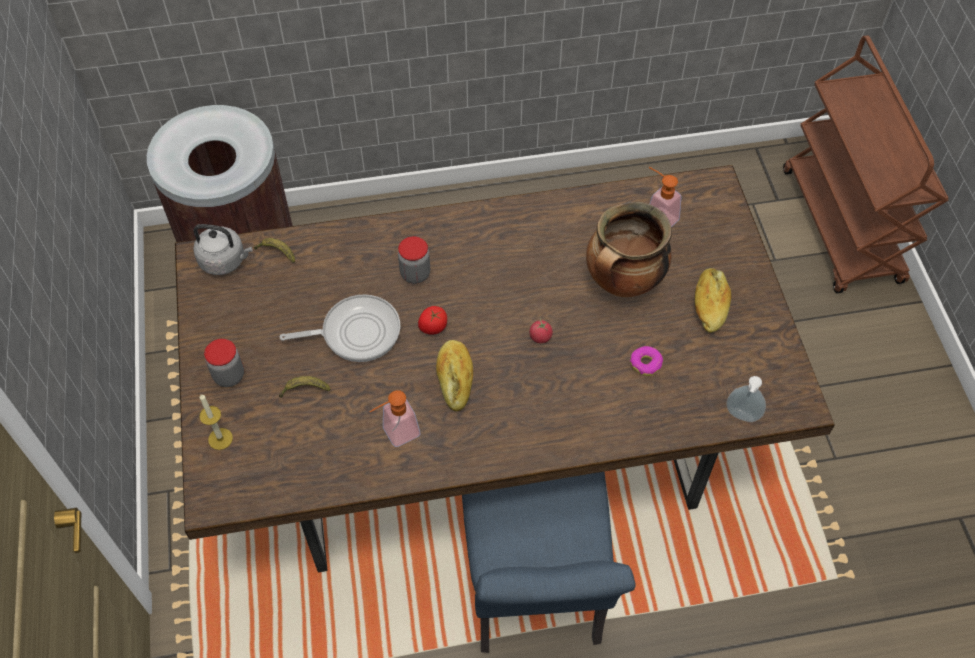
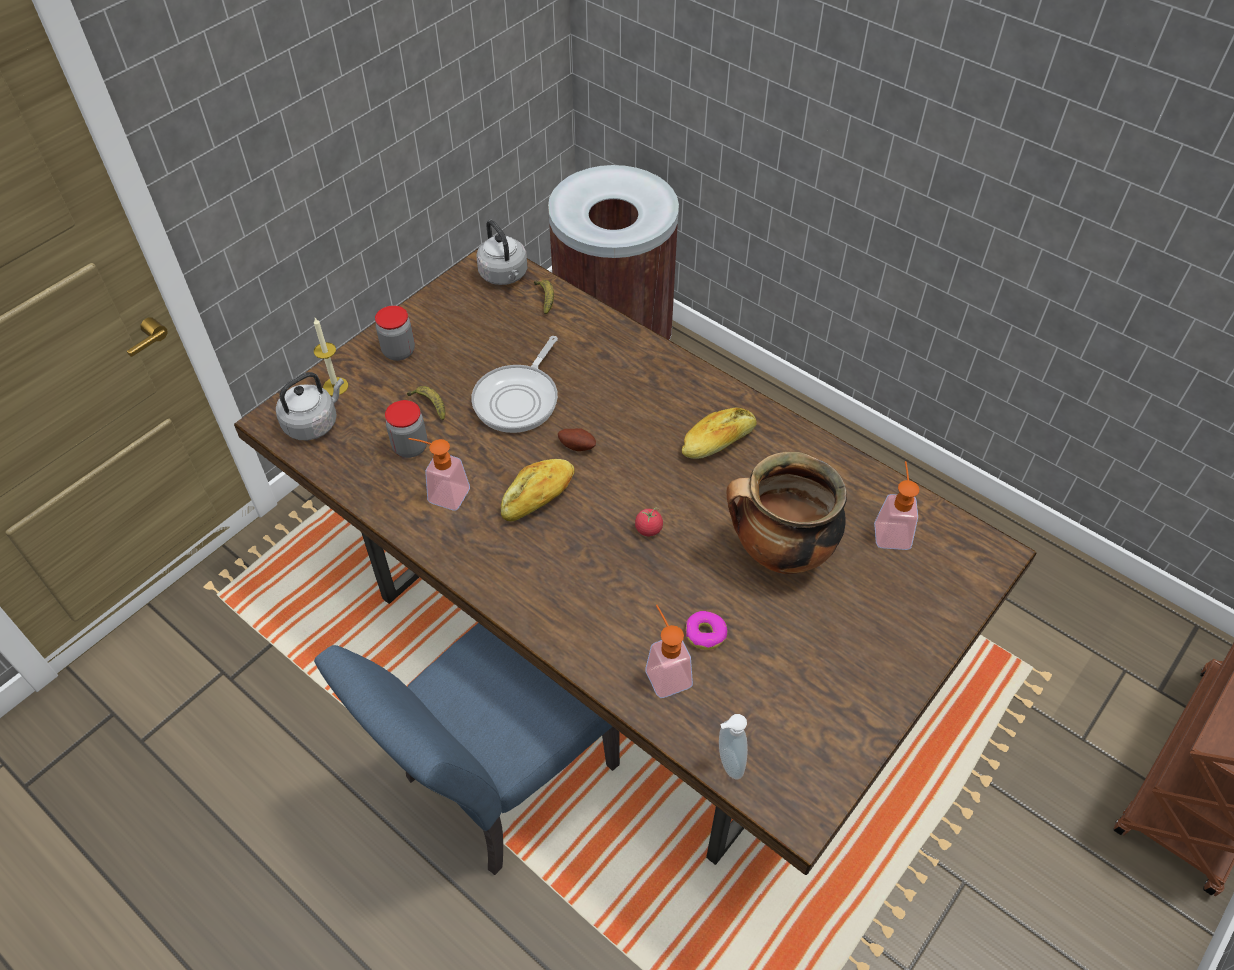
camera: 50 degrees right, 5 degrees down
(243, 475) = (313, 423): none -> grey kettle
(356, 332) = (519, 399): frying pan -> frying pan turned 75 degrees clockwise
(415, 274) = (620, 397): jar -> jar (410, 447)
(433, 327) = (577, 445): tomato -> potato
(653, 404) = (665, 671): none -> soap dispenser
(709, 305) = (835, 644): bread -> bread (718, 441)

